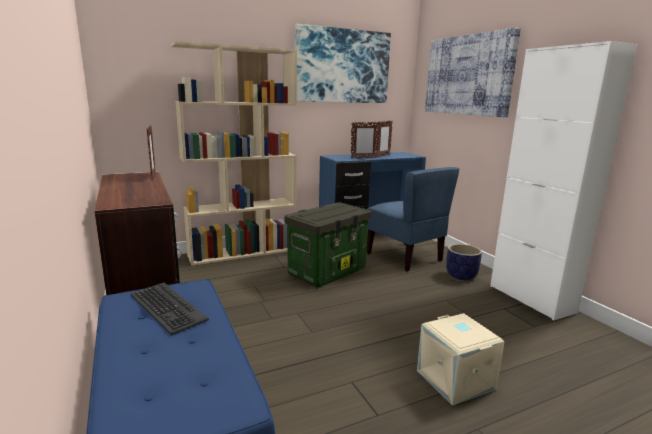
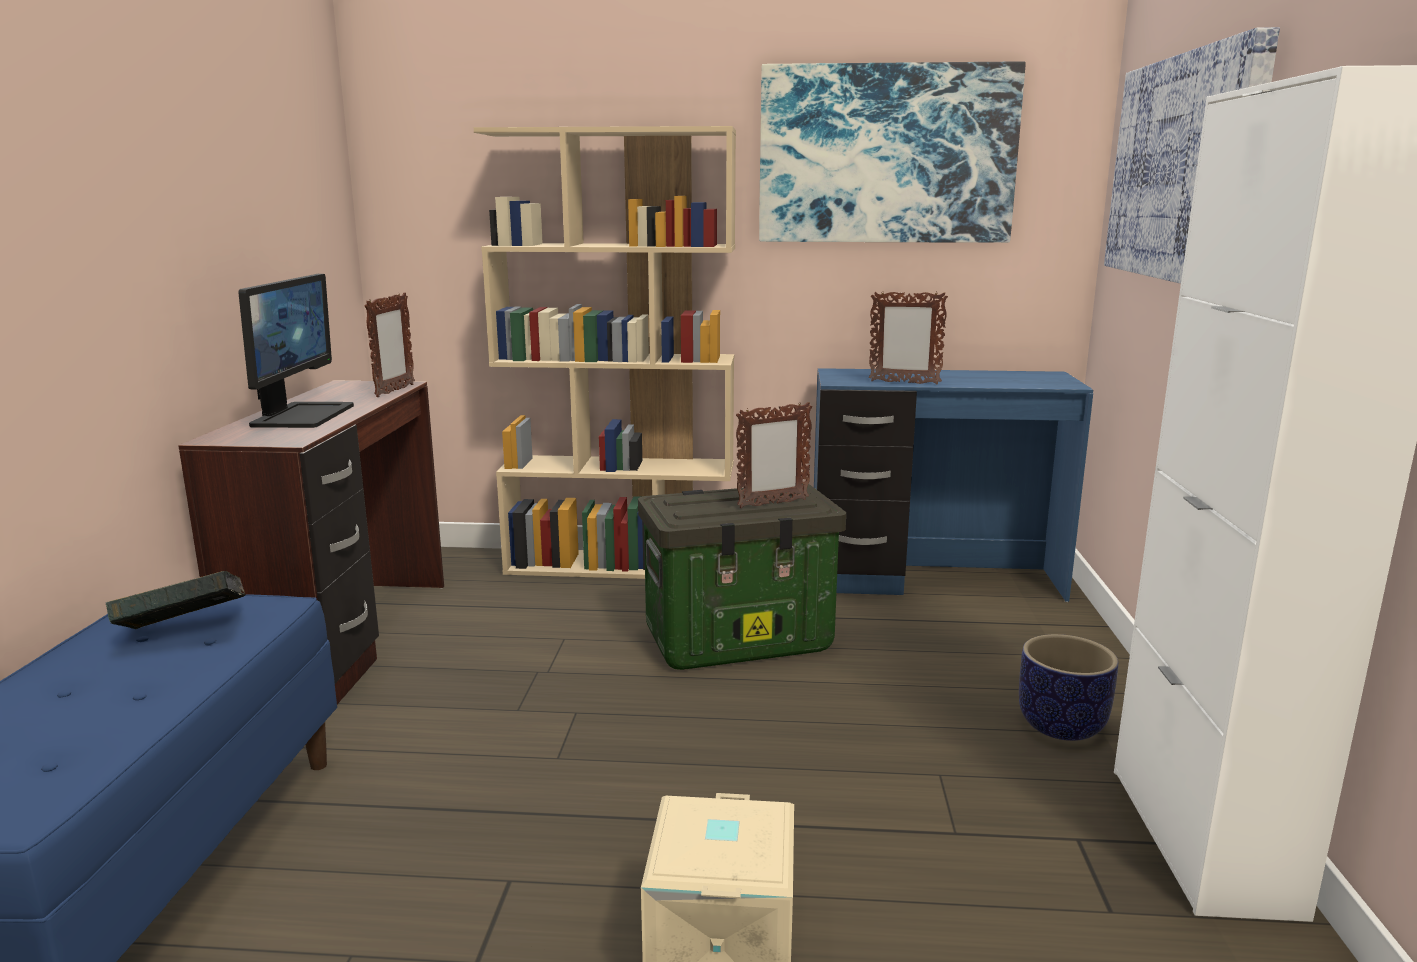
camera: 30 degrees right, 0 degrees up
(131, 190) = (301, 415): none -> monitor
(166, 307) = (184, 632): keyboard -> book
(383, 156) = (974, 379): picture frame -> picture frame (772, 504)
(405, 257) = (965, 646): blue chair -> none

